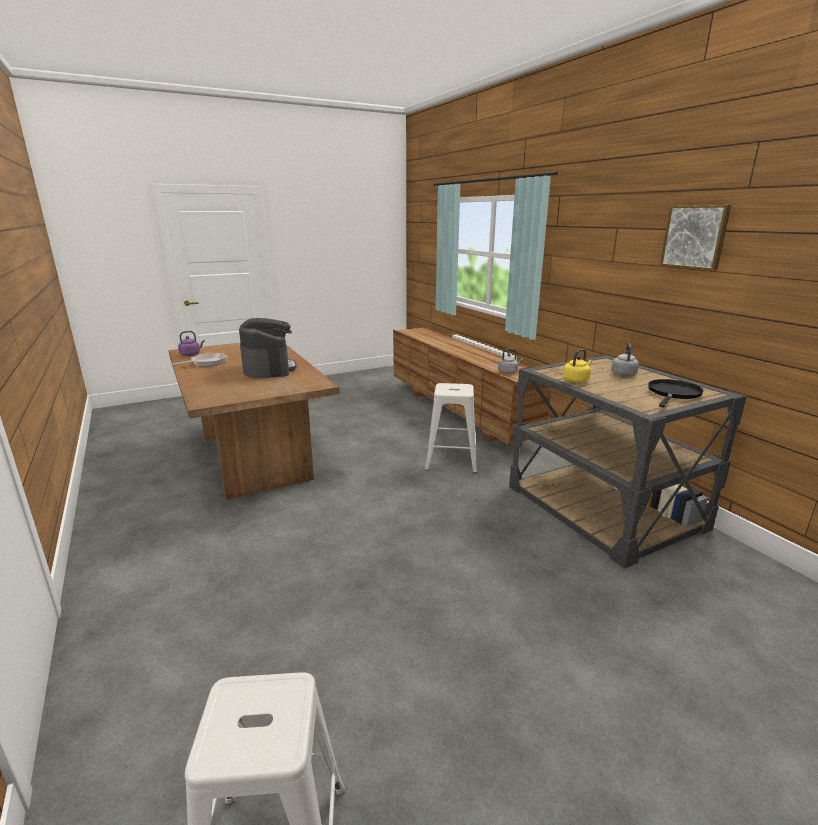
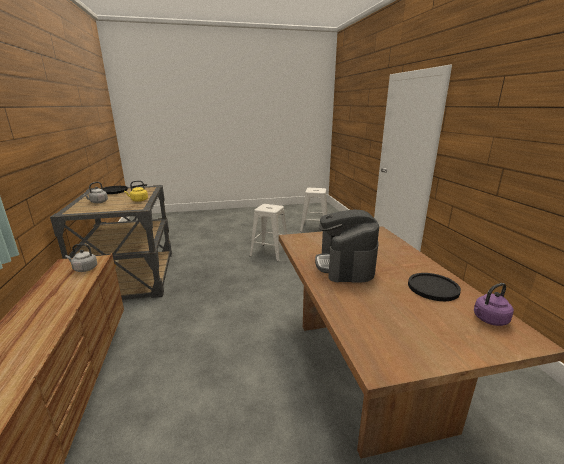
camera: 165 degrees left, 0 degrees up
(206, 363) = (433, 288): frying pan -> black plate
(451, 460) = (172, 330): white stool -> white stool (270, 252)
(695, 237) = (45, 111): picture -> none

